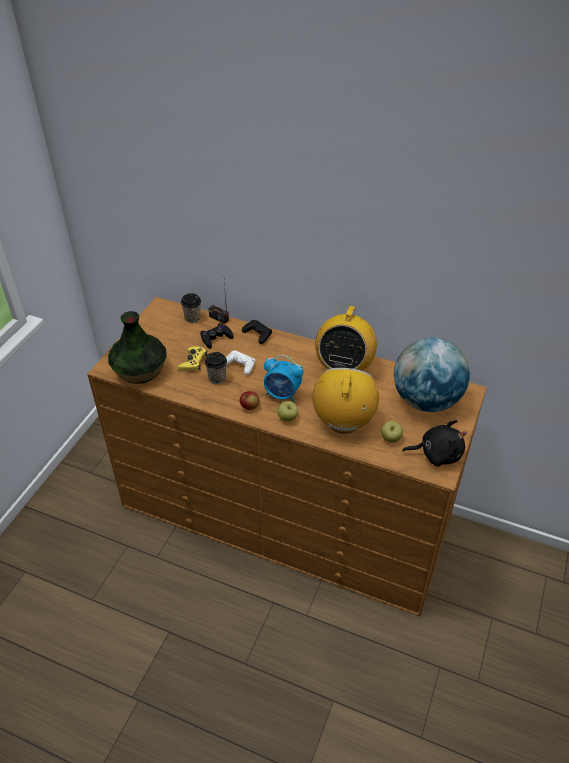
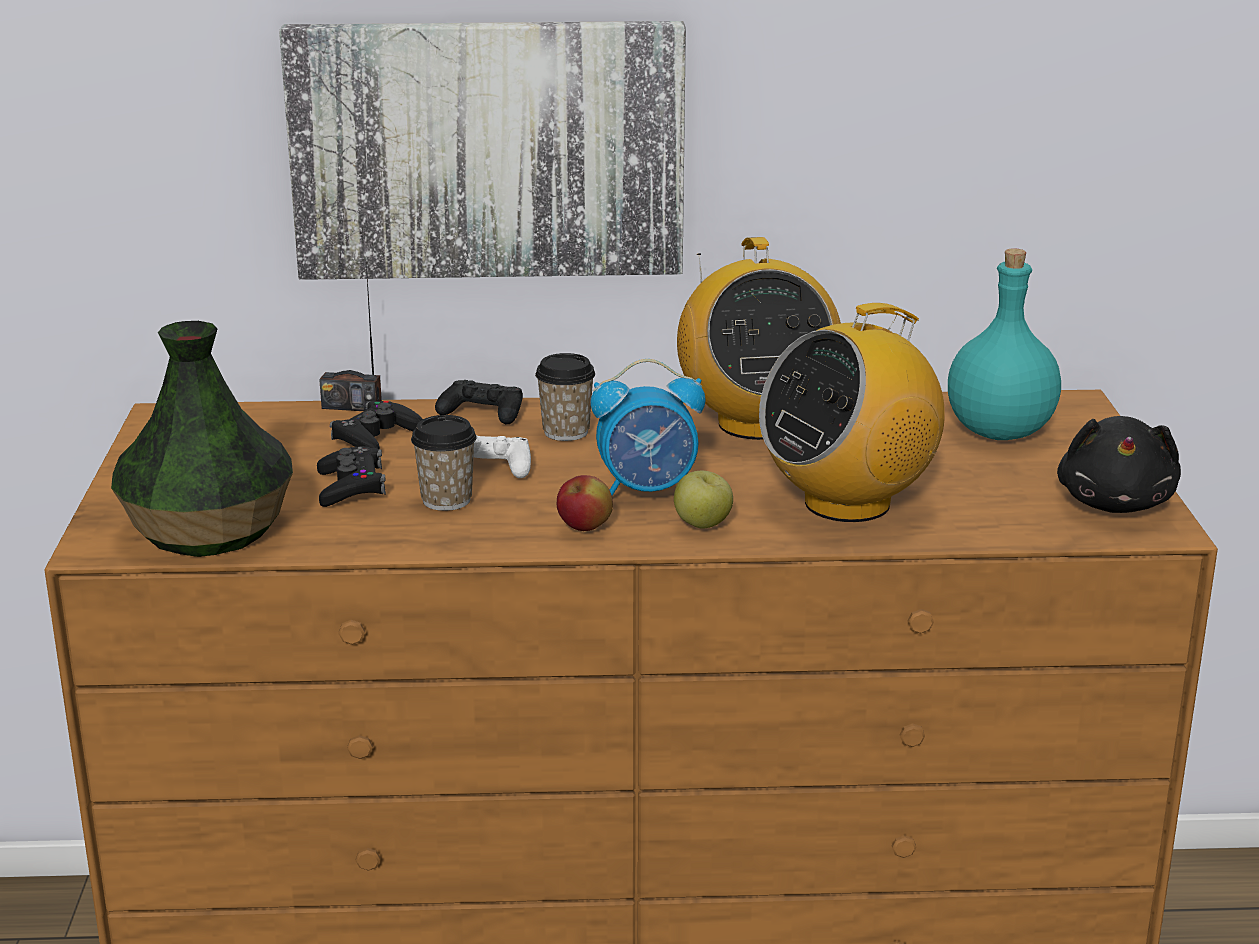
camera: 25 degrees left, 20 degrees down
(192, 318) = (277, 419): cup -> cup (566, 432)
(193, 362) = (351, 486): yellow game controller -> black game controller
(269, 248) = (488, 149): none -> picture
(343, 422) = (848, 503): radio -> radio turned 105 degrees counterclockwise
(390, 439) = (987, 504): apple -> none
(426, 400) = (997, 432): globe -> turquoise bottle
(437, 454) = (1115, 503): black plush toy -> black plush toy turned 120 degrees clockwise

